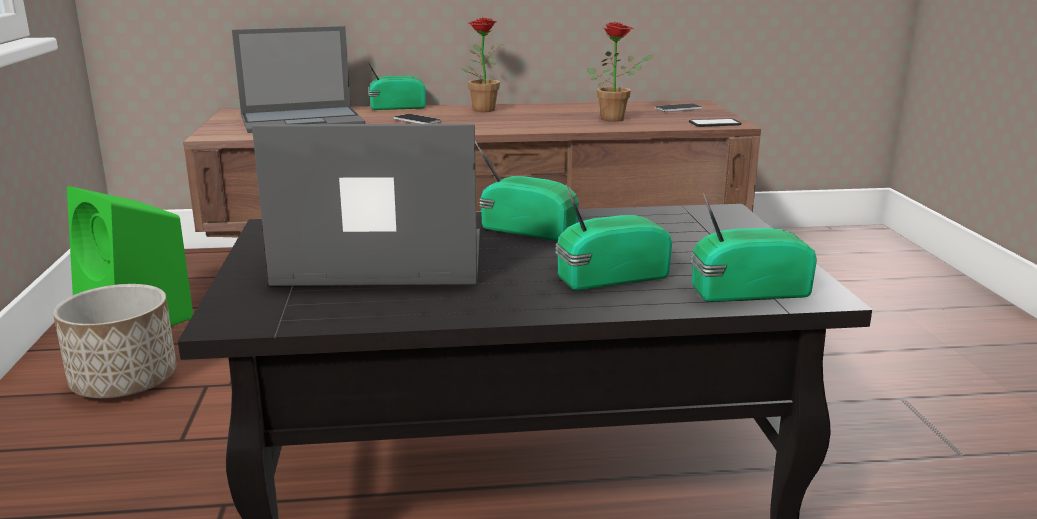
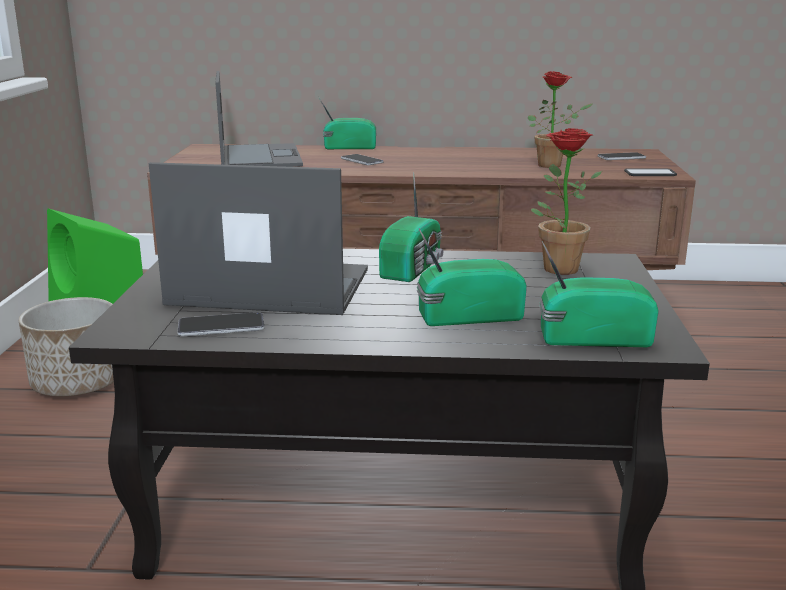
camera: 10 degrees right, 0 degrees up
(303, 120) = (259, 157): laptop -> laptop turned 90 degrees counterclockwise
(347, 306) = (221, 326): none -> phone
(481, 109) = (427, 151): potted plant -> potted plant (556, 267)
(527, 229) = (414, 268): radio -> radio turned 75 degrees clockwise

